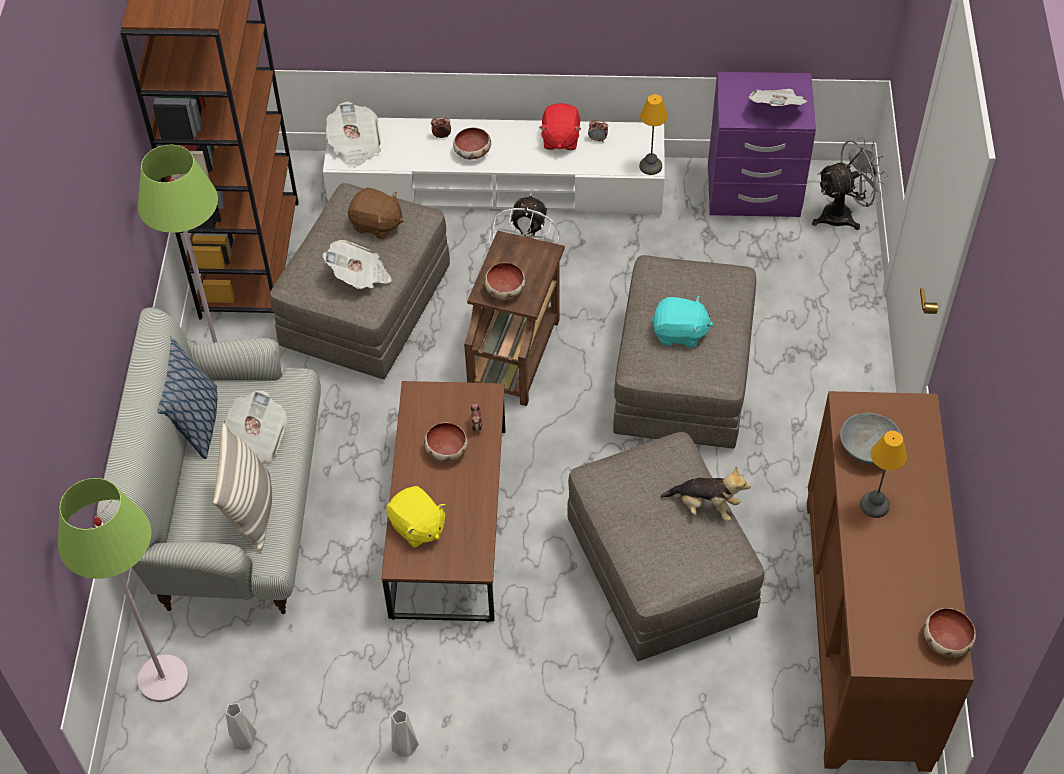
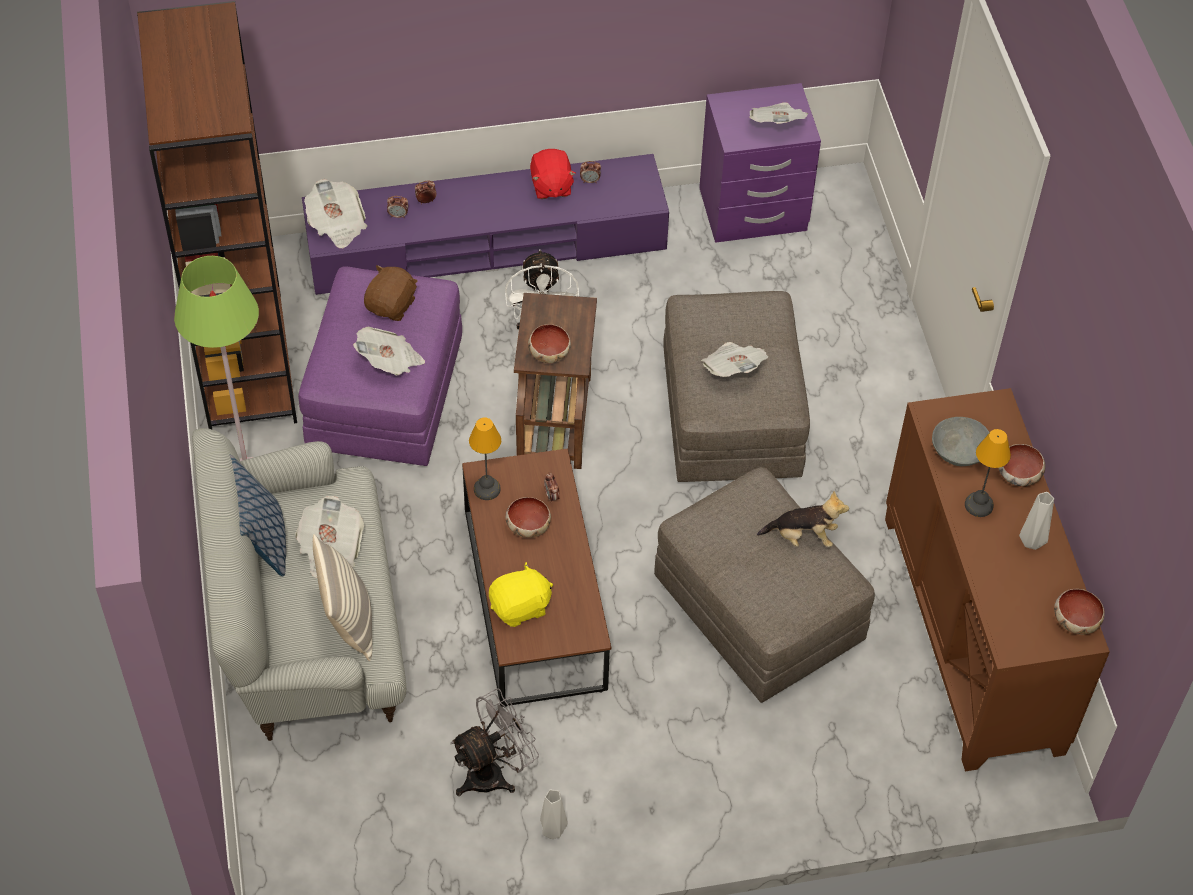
camera: 15 degrees left, 0 degrees up
(163, 678) = (285, 809): green floor lamp -> none
(244, 743) = (388, 857): grey vase -> grey vase (1031, 543)
(366, 307) = (385, 393): grey ottoman -> purple ottoman
(376, 225) = (392, 305): brown plush toy -> brown plush toy turned 75 degrees counterclockwise
(412, 145) = (398, 215): none -> alarm clock
(417, 527) = (520, 607): yellow plush toy -> yellow plush toy turned 60 degrees counterclockwise
(472, 153) = (463, 214): bowl -> bowl (1018, 475)
(497, 185) = (487, 244): white tv stand -> purple tv stand
(651, 166) = (652, 201): table lamp -> table lamp (488, 489)
(680, 333) = (733, 369): turquoise plush toy -> newspaper
(844, 214) = (850, 221): grey fan -> grey fan (494, 772)

